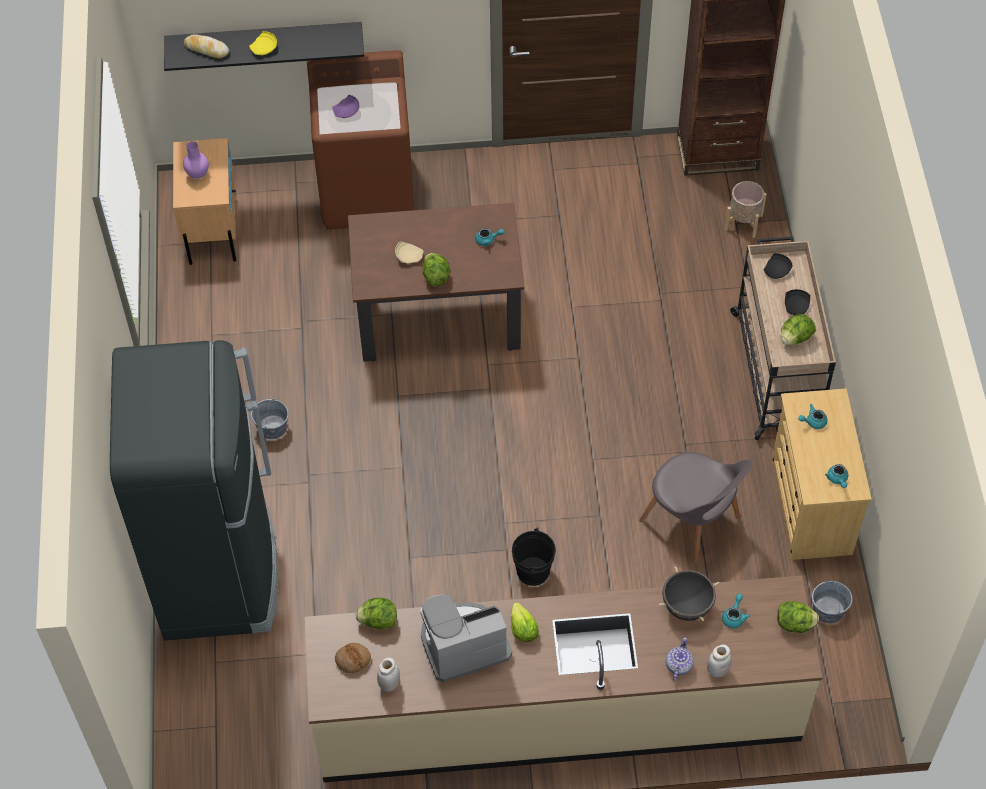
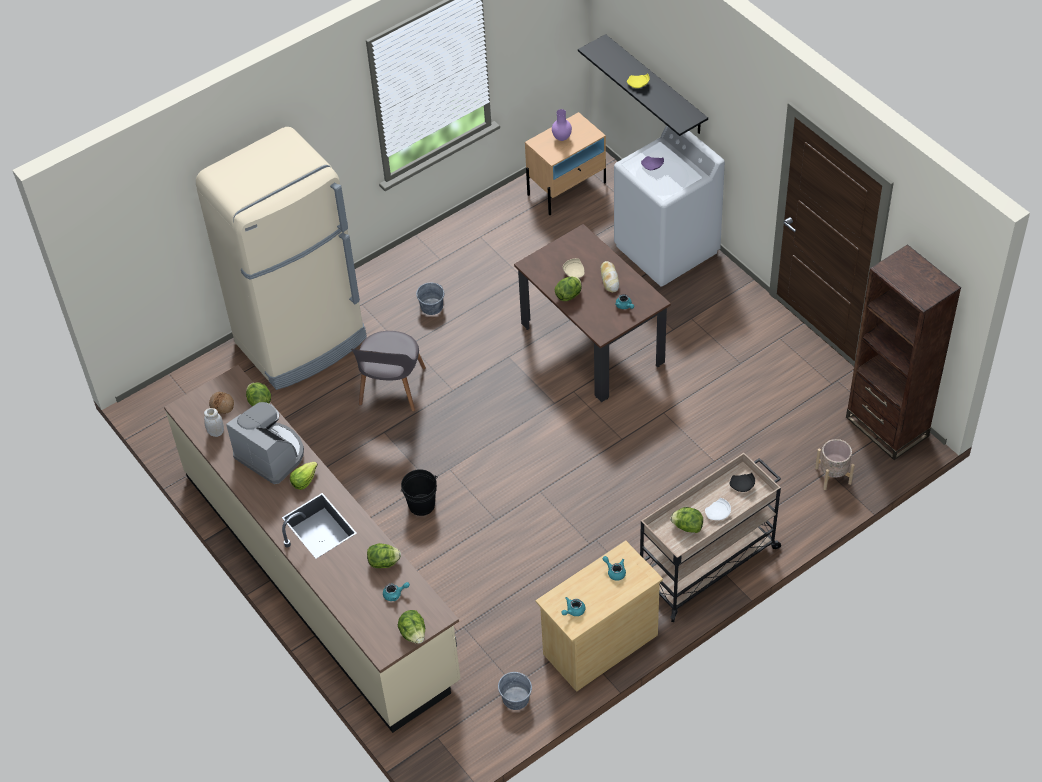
camera: 60 degrees right, 5 degrees down
(206, 49) = (612, 59): bread -> bread (609, 279)
(219, 573) = (302, 341): black fridge -> beige fridge
(368, 192) = (667, 249): brown washing machine -> white washing machine
(678, 666) = (332, 580): teapot -> none
(686, 606) = (384, 562): black cooking pot -> lettuce
(692, 522) = (531, 577): grey chair -> grey chair (391, 389)
(717, 670) = (343, 605): white jar -> none
(796, 306) = (718, 513): black plate -> white plate

